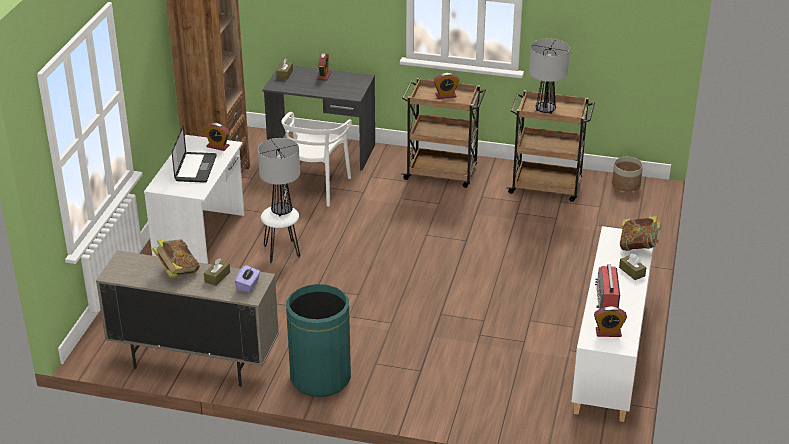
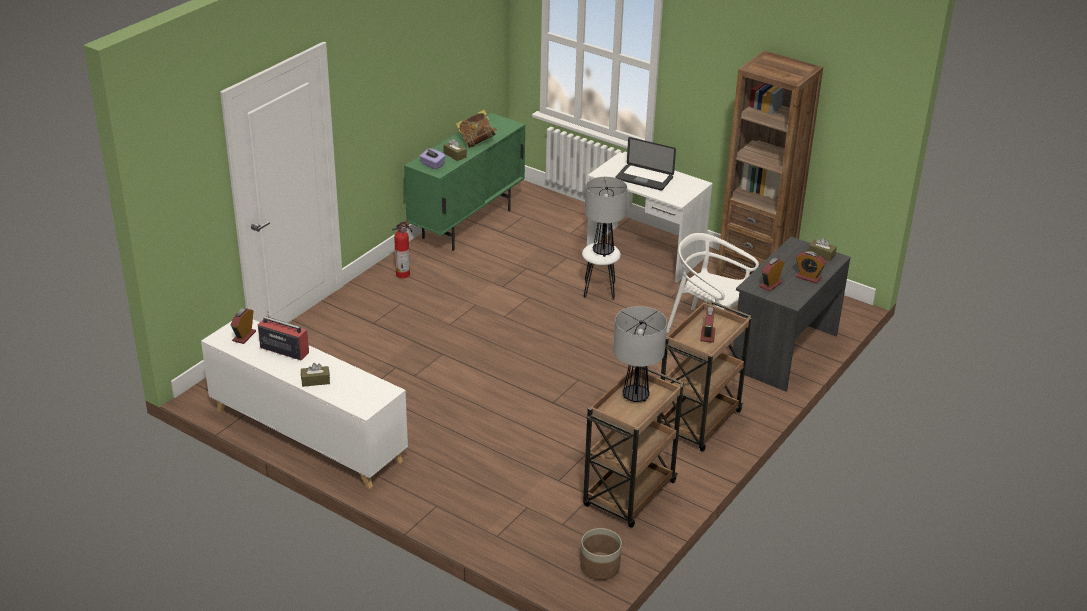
camera: 110 degrees right, 0 degrees up
(194, 363) = (467, 224): beige cabinet -> green cabinet
(218, 146) = (679, 194): alarm clock -> alarm clock (770, 284)
(320, 378) = (404, 274): green trash can -> fire extinguisher
(638, 246) = (351, 400): book -> none

